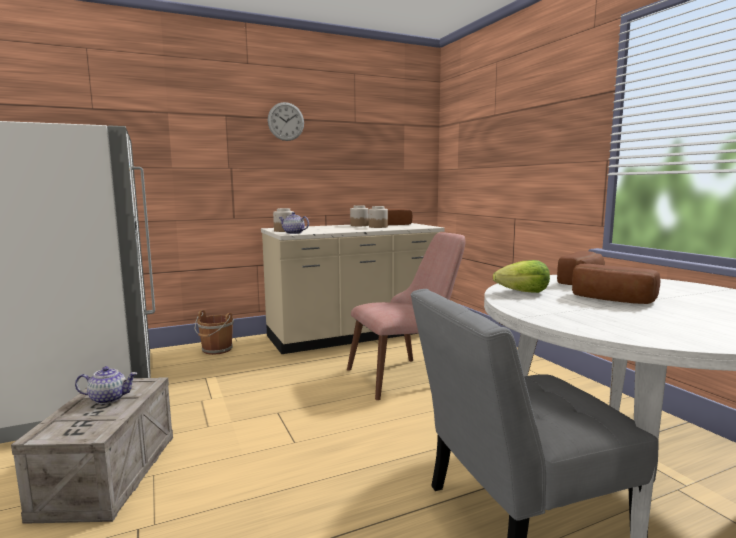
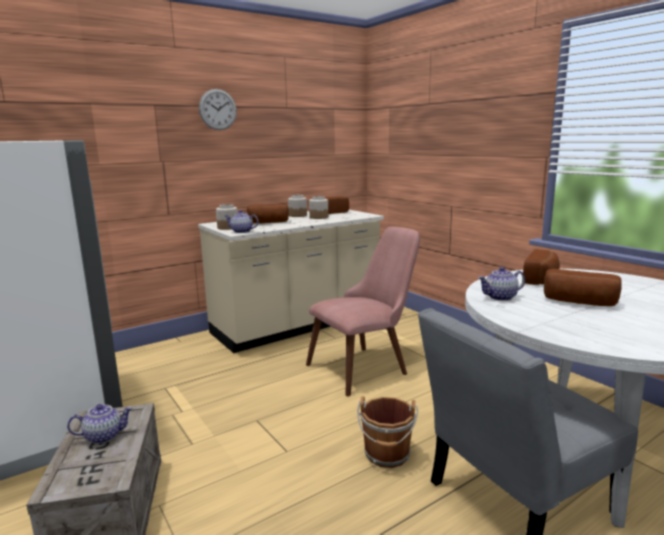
camera: 10 degrees left, 5 degrees up
(216, 350) = (163, 354): brown bucket -> brown bucket (387, 455)
(325, 229) = (268, 222): none -> bread
(523, 292) = (500, 297): lettuce -> teapot

